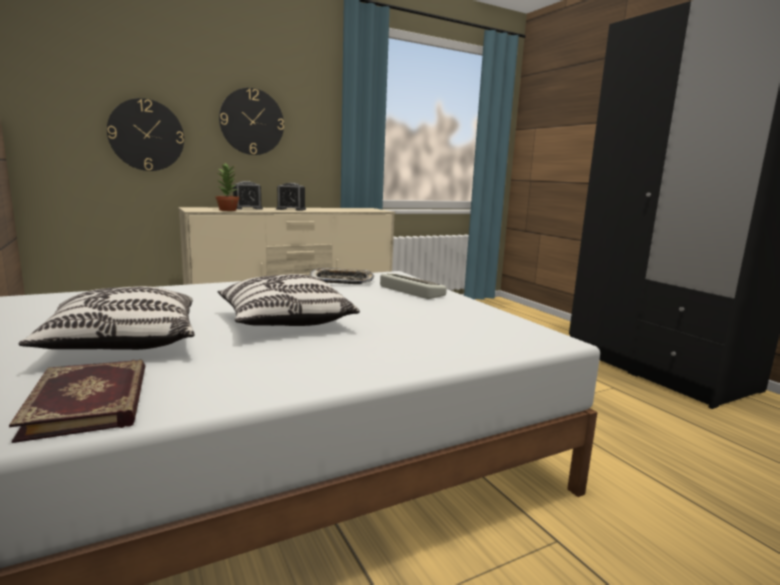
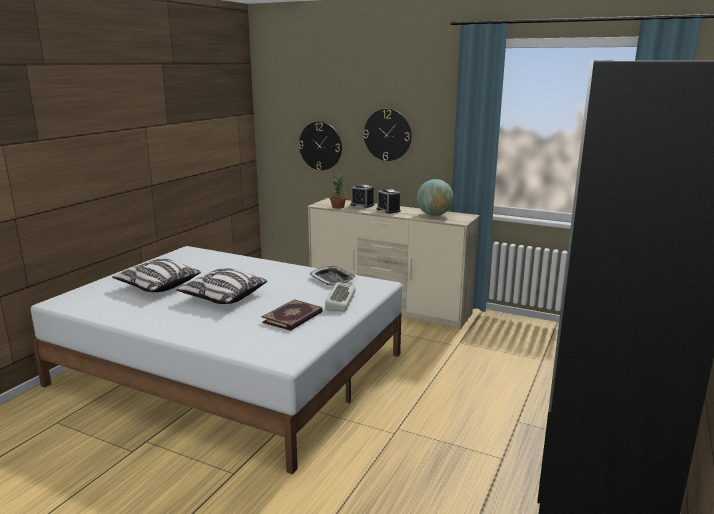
camera: 55 degrees right, 5 degrees up
(91, 402) = (102, 305): book -> book (293, 317)
(344, 209) = (434, 215): none -> globe

